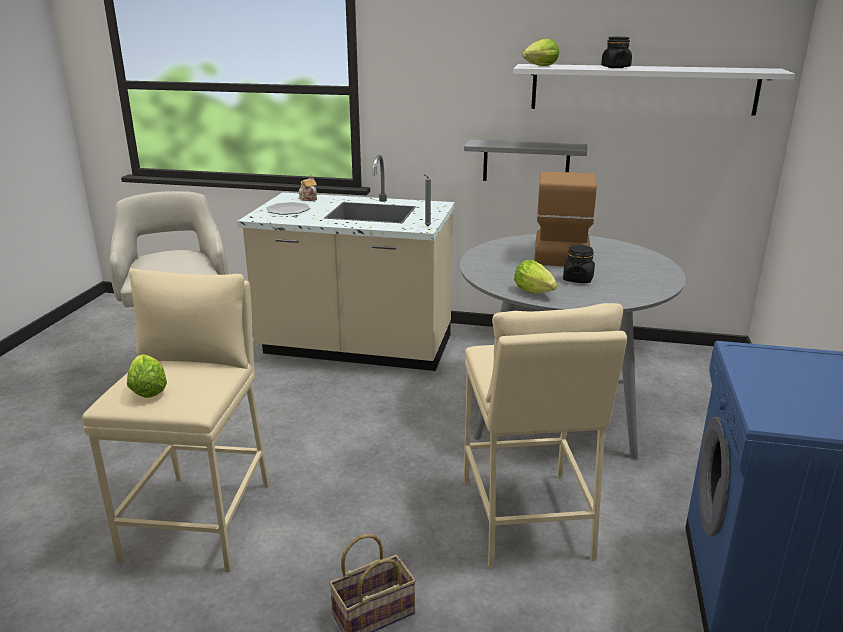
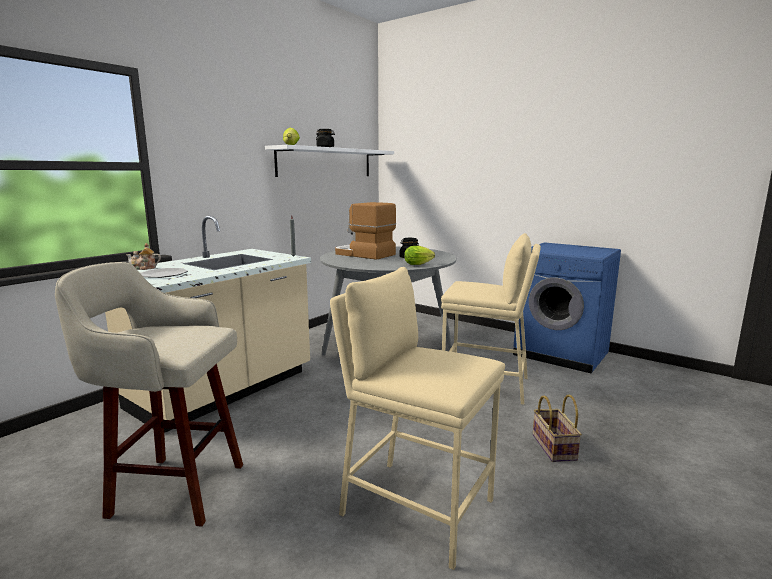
camera: 65 degrees left, 10 degrees down
(148, 389) = (443, 372): lettuce -> none
(526, 162) = (276, 214): grey shelf -> none

